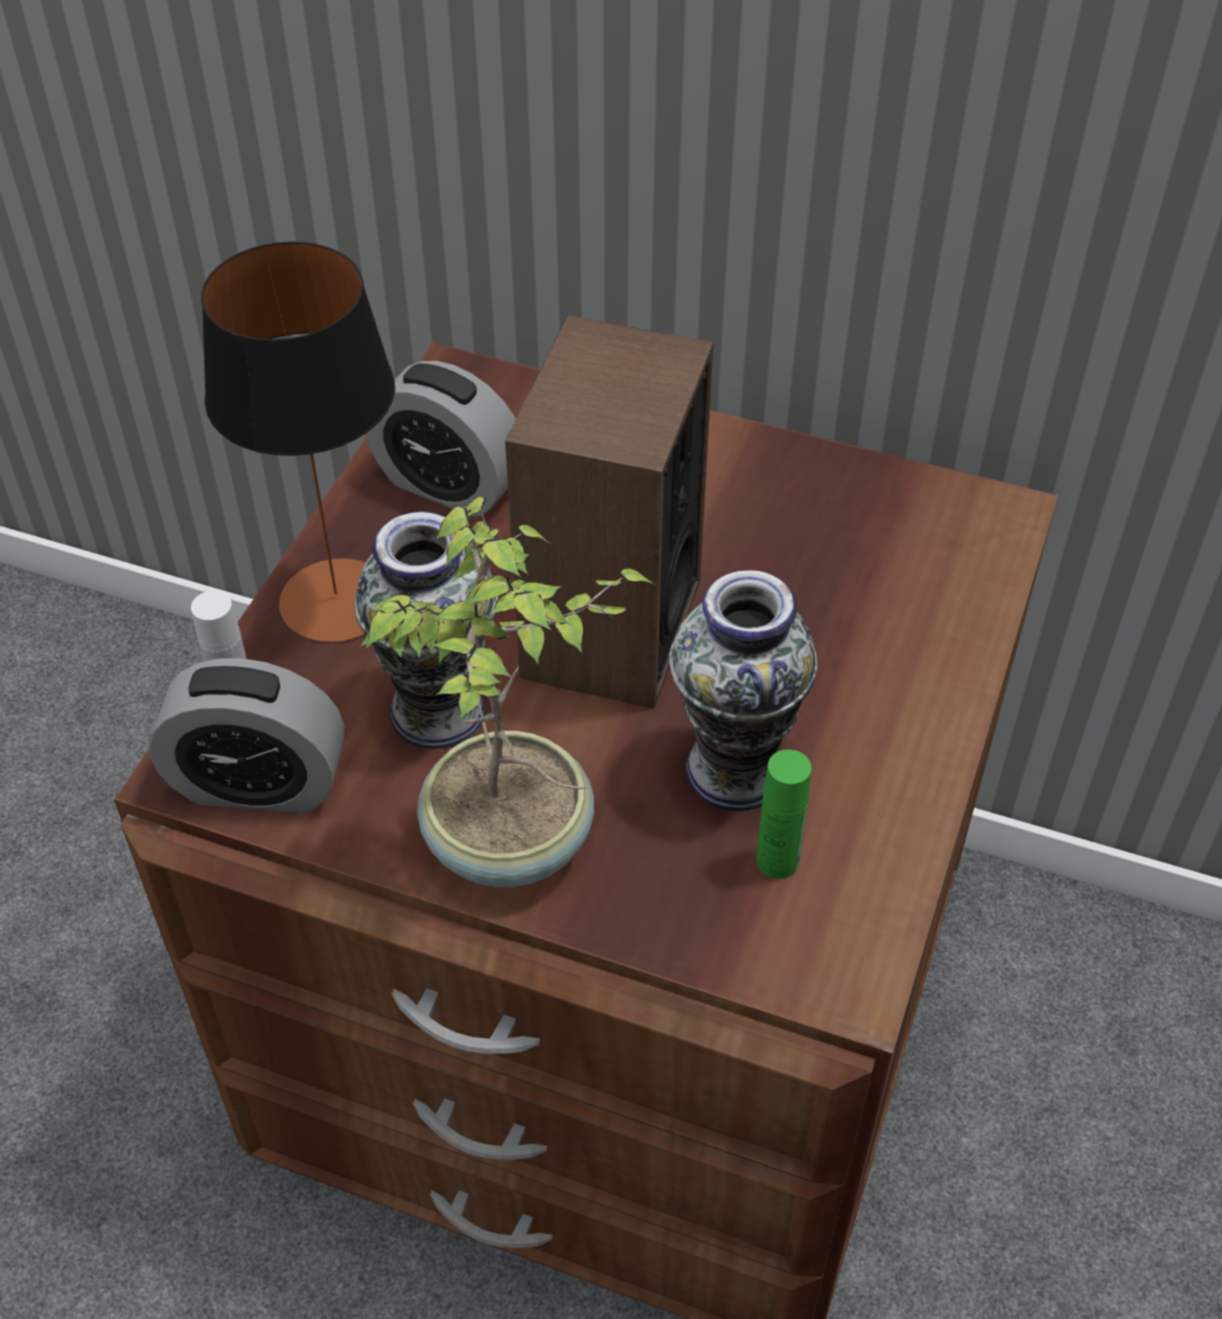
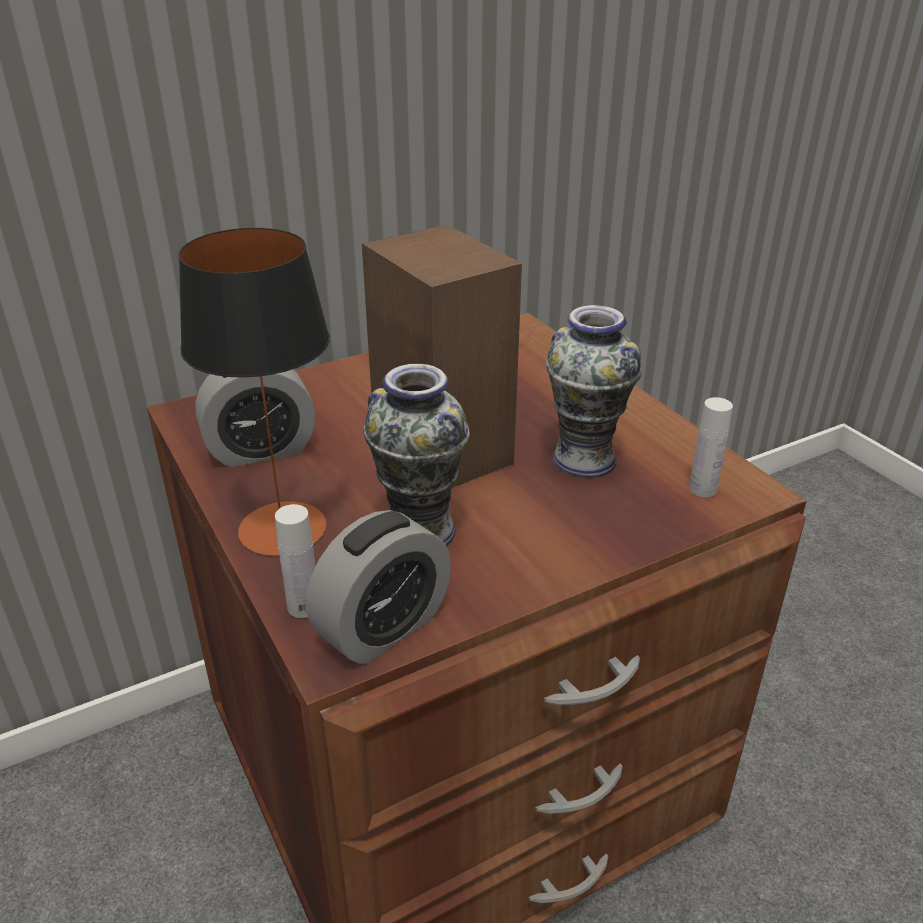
camera: 50 degrees left, 15 degrees down
(511, 843) = (549, 551): potted plant -> none
(777, 861) = (656, 475): green bottle -> none
(797, 925) = (702, 489): none -> white bottle

